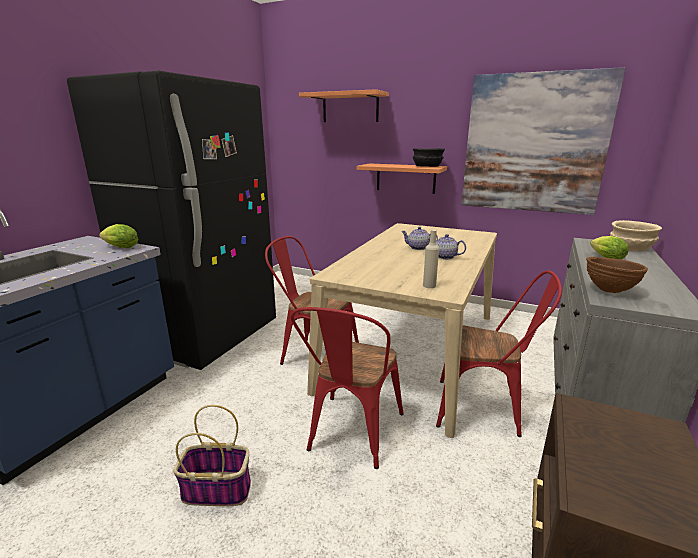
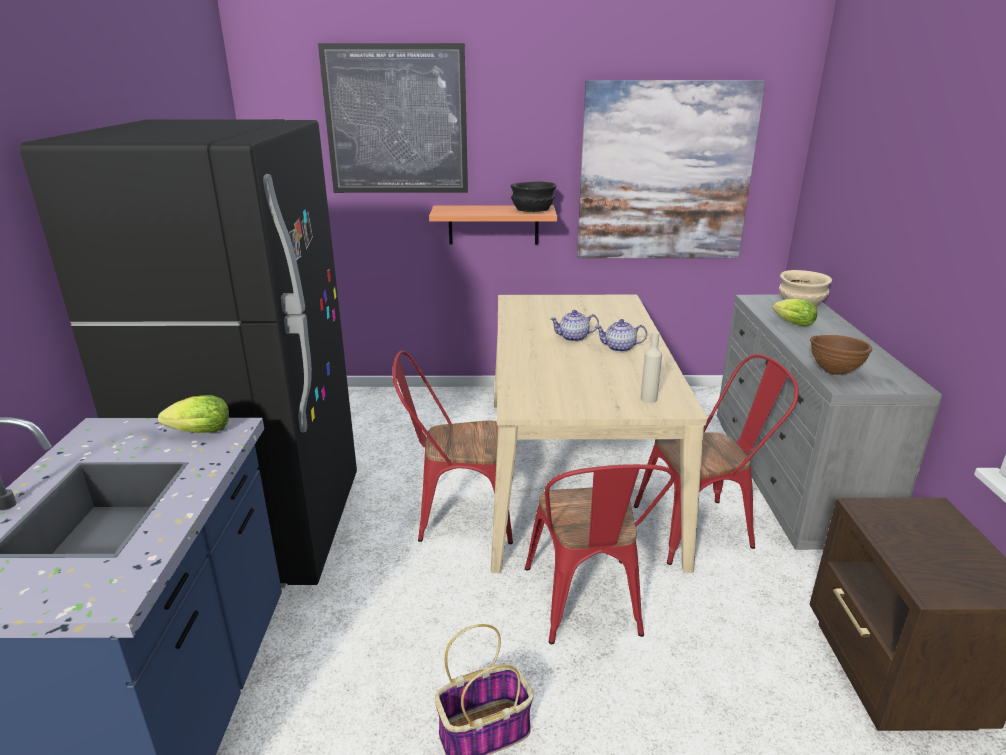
camera: 25 degrees left, 5 degrees up
(350, 108) = (396, 121): shelf -> picture

